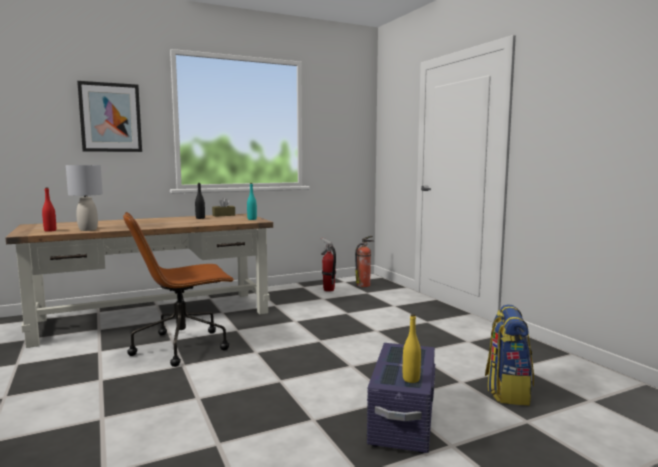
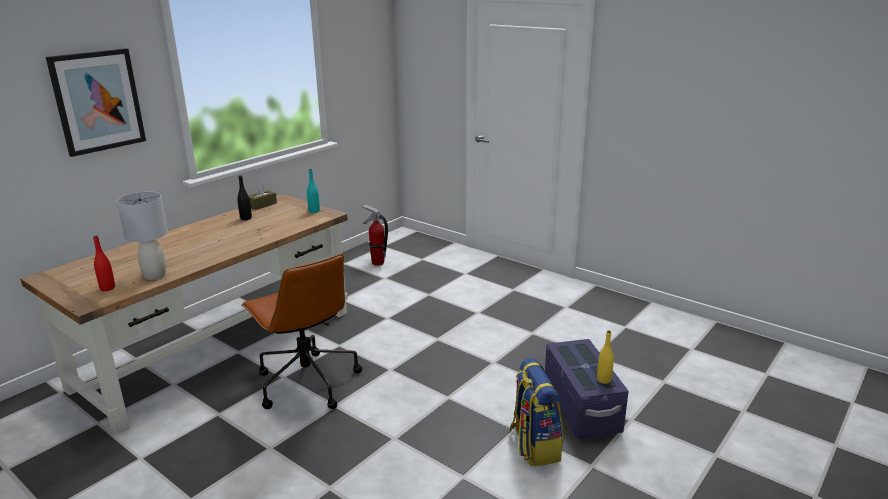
camera: 25 degrees left, 15 degrees up
(183, 346) = (306, 382): brown office chair -> brown office chair turned 75 degrees counterclockwise
(364, 285) = (408, 247): fire extinguisher -> none
(507, 391) = (632, 355): backpack -> backpack (534, 445)

